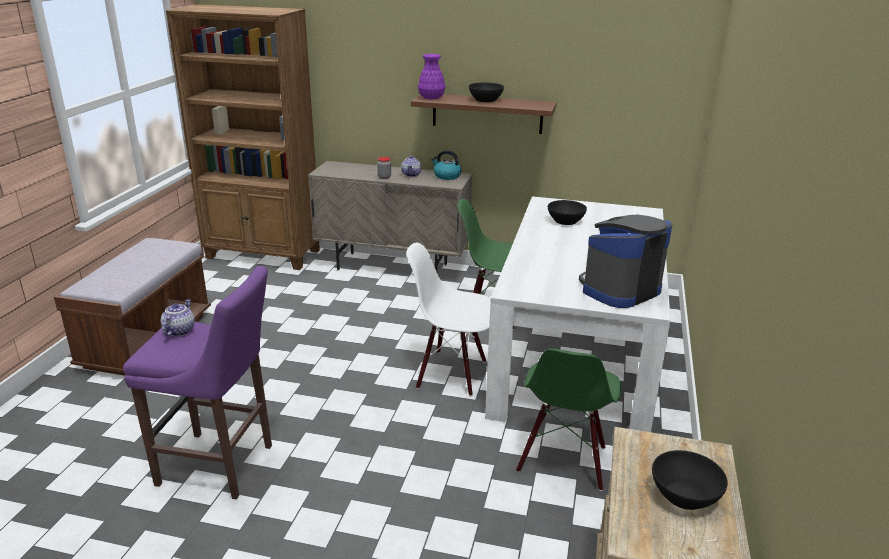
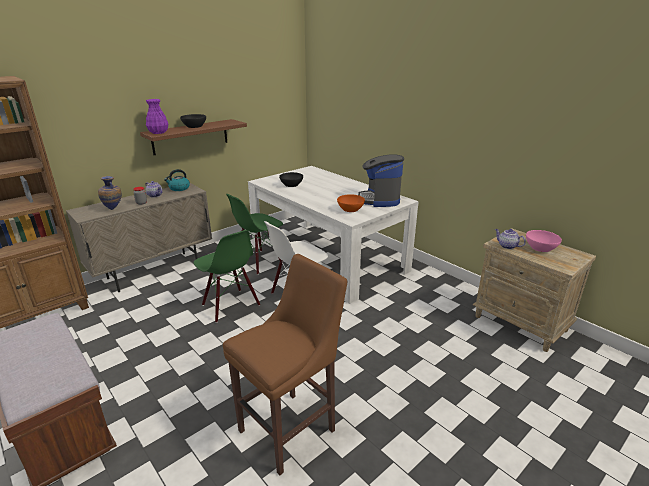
camera: 55 degrees left, 0 degrees up
(179, 330) = (254, 340): teapot -> teapot (507, 246)
(220, 466) = (291, 428): purple stool -> brown stool
(354, 174) = (113, 209): none -> vase
(547, 280) = (350, 209): none -> orange bowl
(563, 460) = (403, 296): green chair -> green chair (230, 305)
(684, 495) = (540, 248): black bowl -> pink bowl

